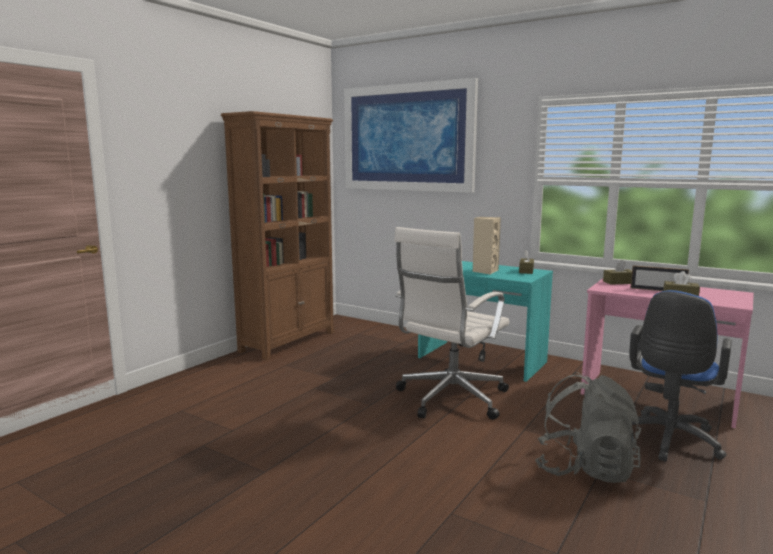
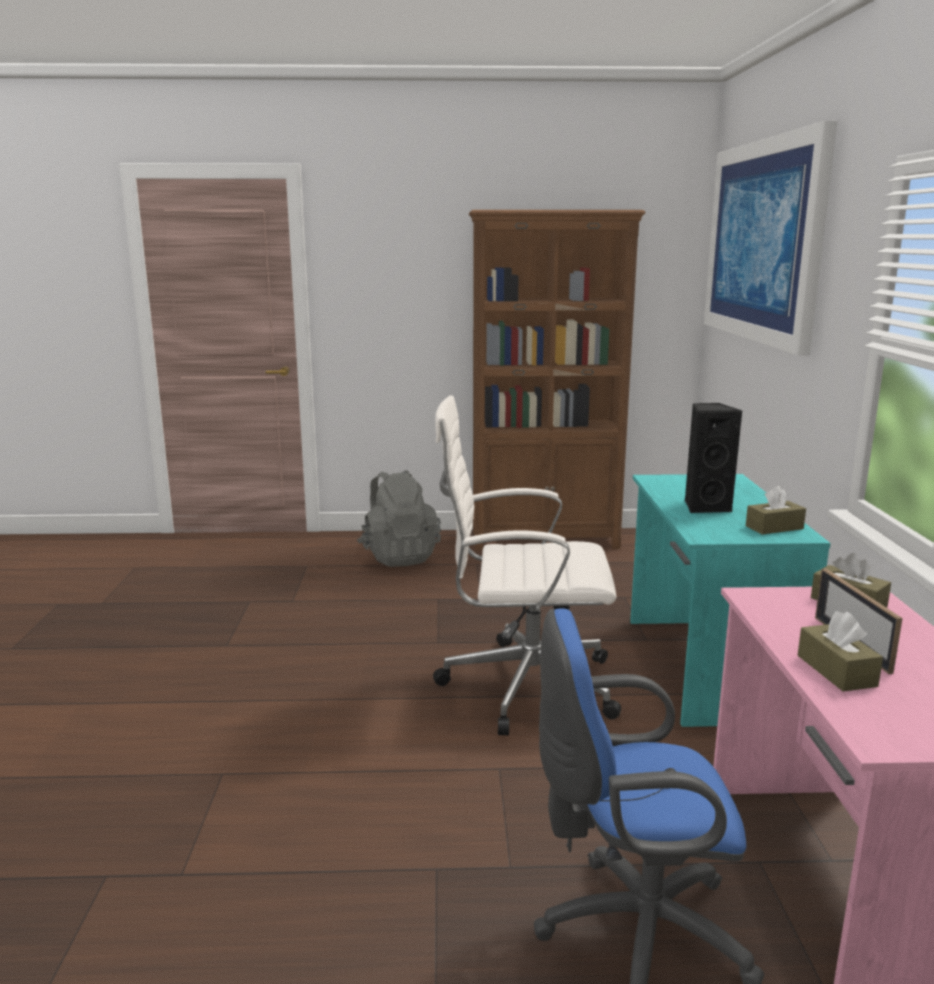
camera: 55 degrees right, 5 degrees up
(485, 271) = (705, 507): beige speaker -> black speaker
(584, 469) = (425, 852): grey backpack -> grey backpack (399, 556)

